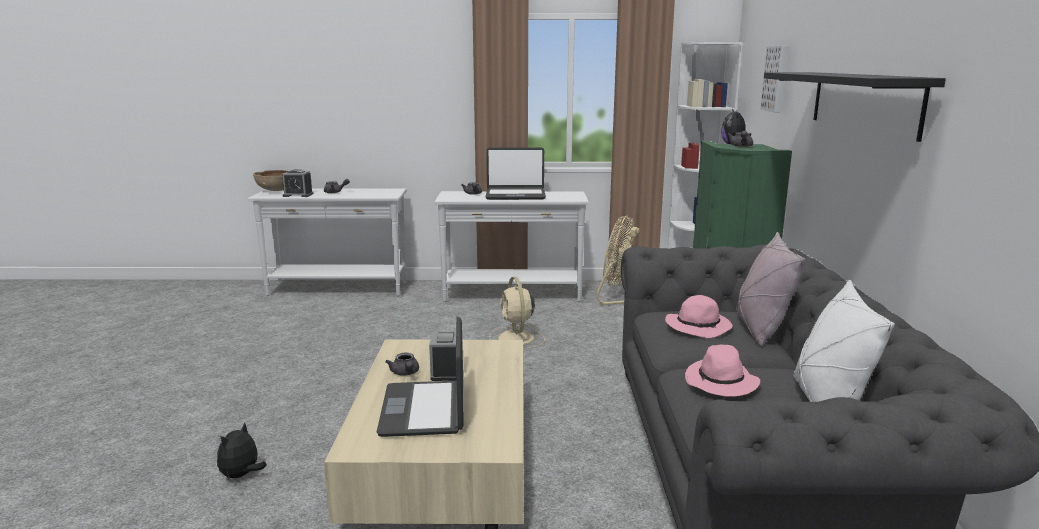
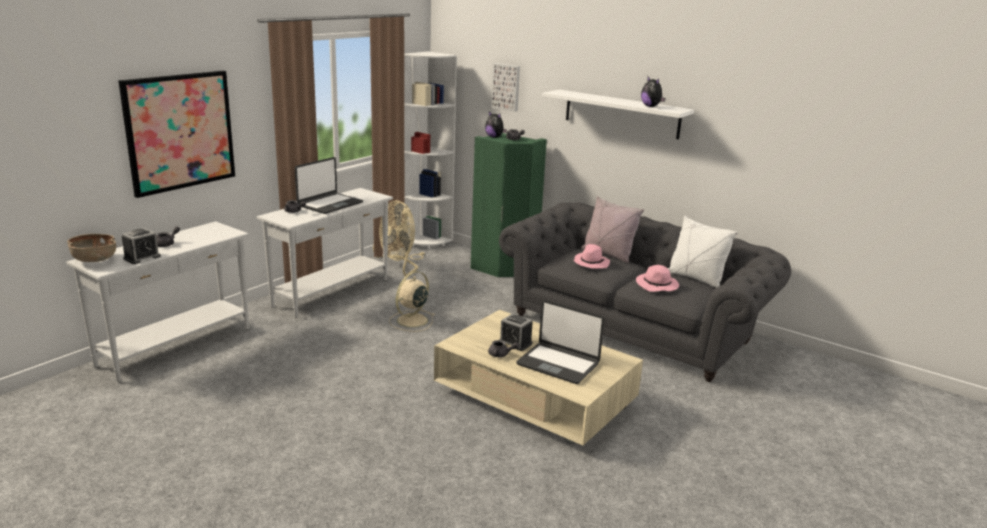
camera: 55 degrees left, 5 degrees up
(241, 475) = (472, 470): plush toy -> plush toy (651, 106)
(380, 97) = (180, 131): none -> picture
(516, 339) = (411, 321): beige fan -> beige fan turned 105 degrees clockwise
(863, 102) = (621, 114): black shelf -> white shelf

